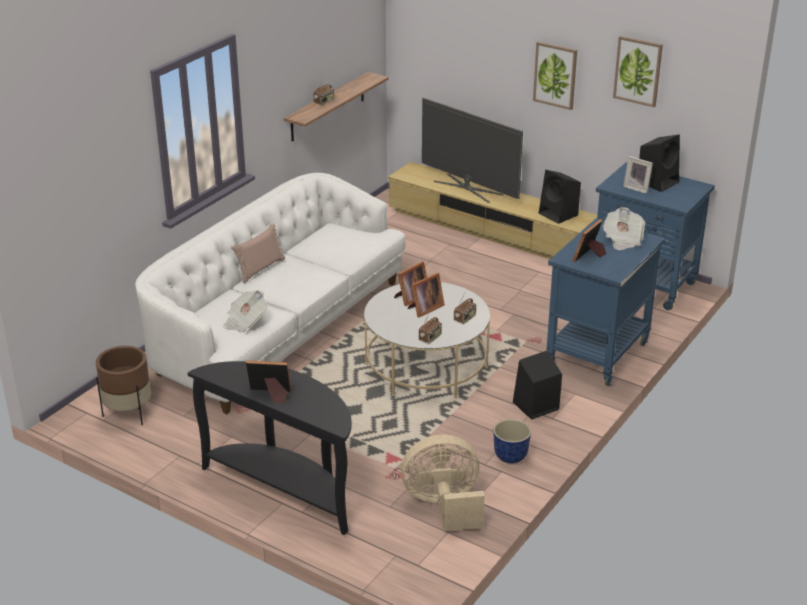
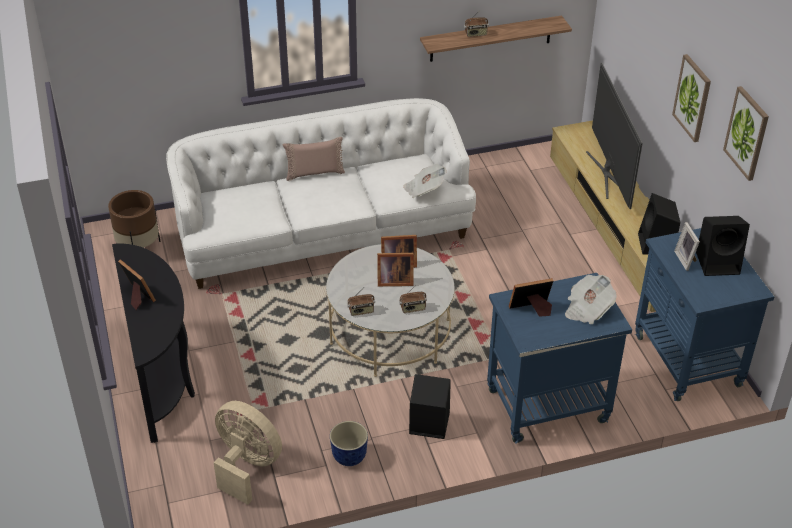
camera: 40 degrees right, 10 degrees up
(245, 322) = (241, 217): newspaper -> newspaper (424, 189)

